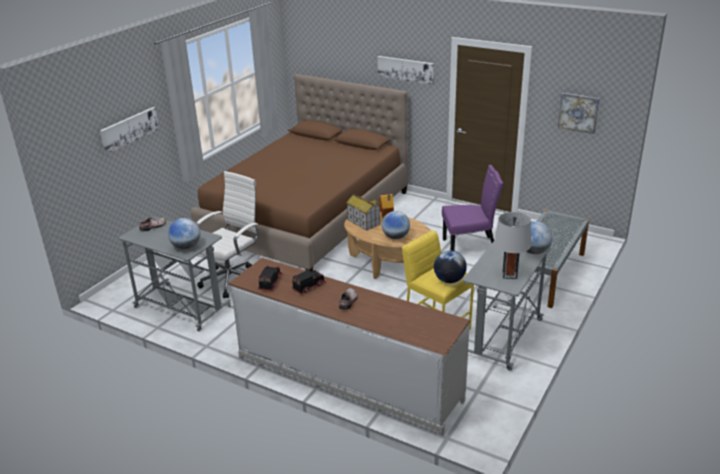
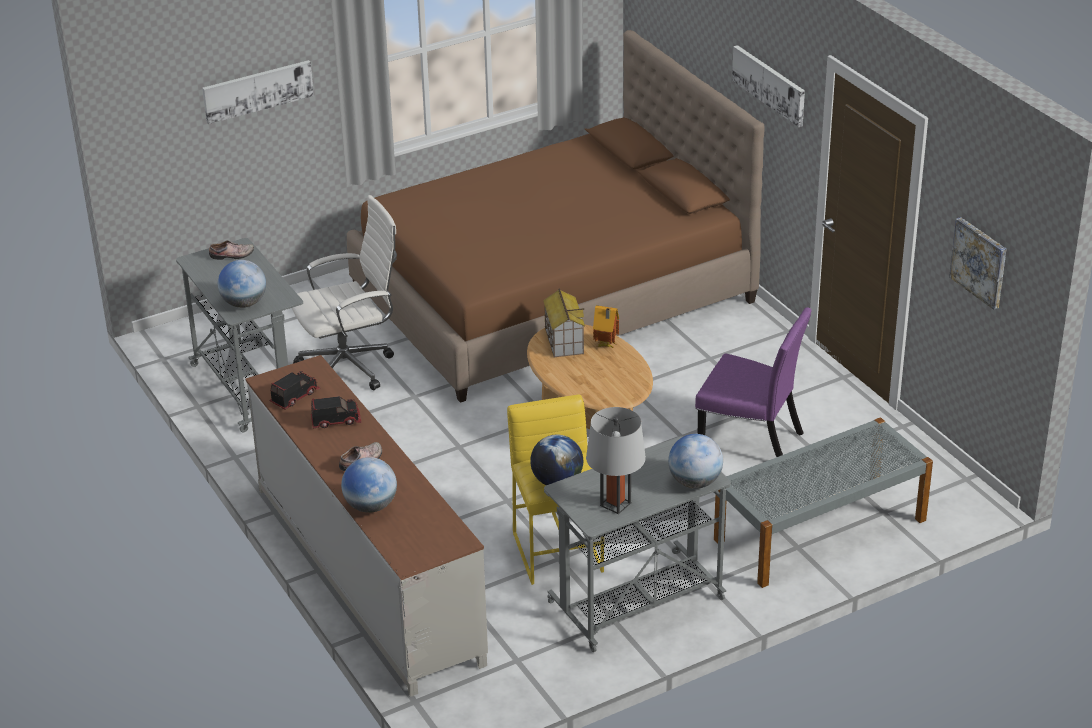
camera: 30 degrees right, 5 degrees up
(395, 237) = (584, 384): globe -> globe (371, 506)

